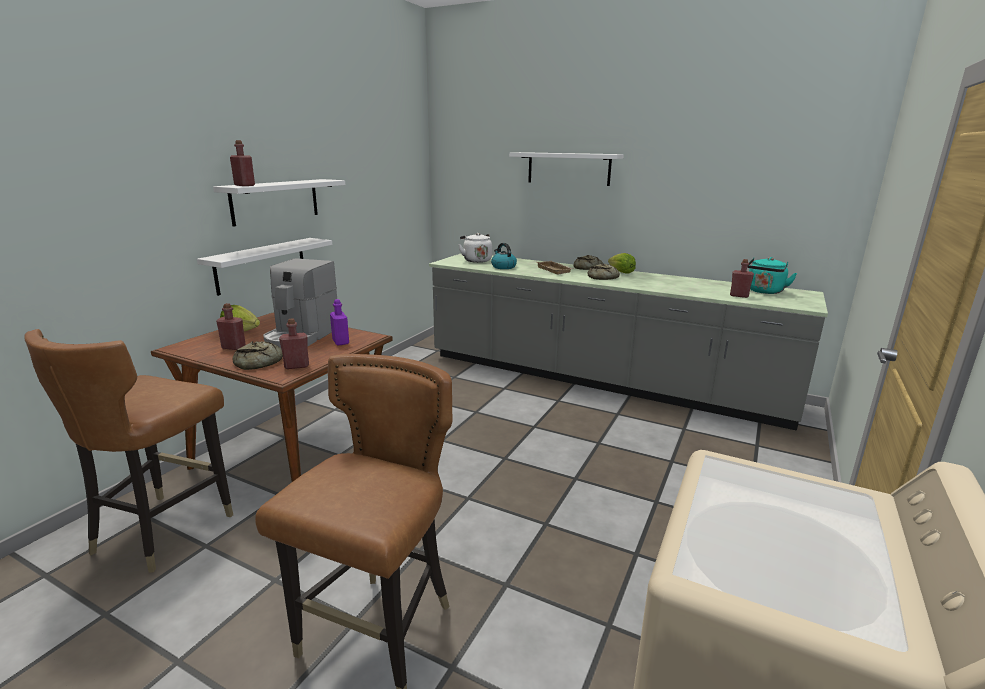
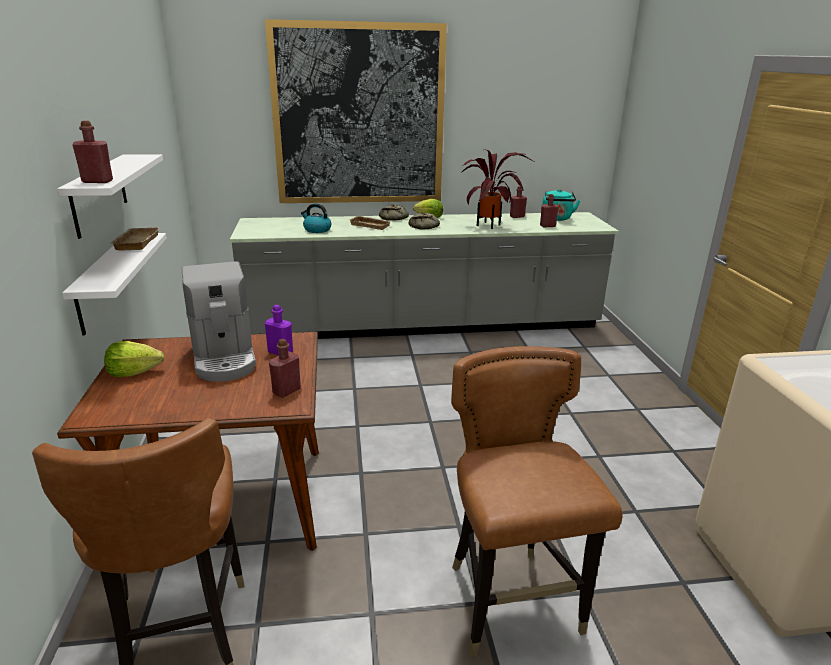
camera: 35 degrees left, 5 degrees up
(233, 347) = (168, 394): red bottle -> red bottle (517, 216)
(259, 362) = (237, 400): bread -> none
(300, 242) = (135, 242): none -> beige tray
(476, 260) = (274, 226): white kettle -> none
(568, 168) = (359, 116): white shelf -> picture
(670, 286) = (490, 226): none -> potted plant

